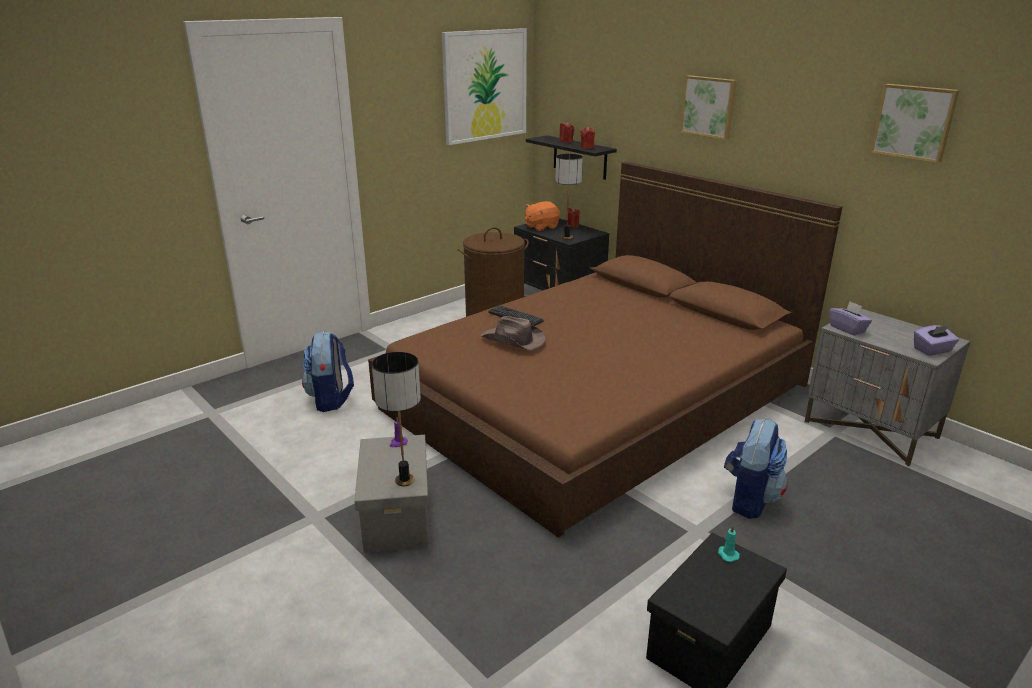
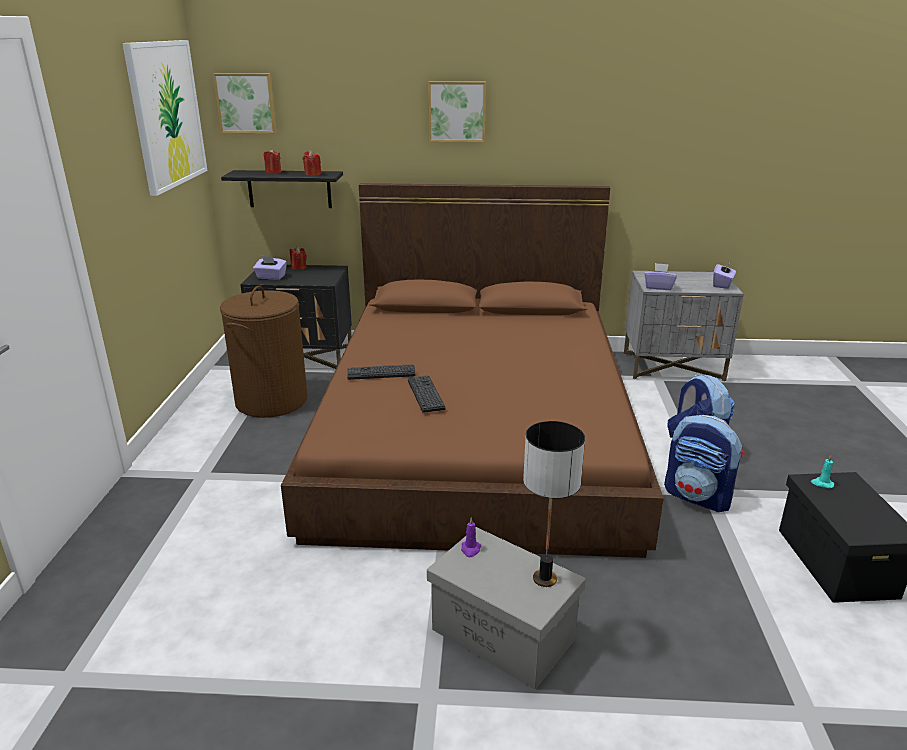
camera: 45 degrees left, 0 degrees up
(331, 399) = (221, 566): backpack -> backpack (698, 497)
(513, 340) = (425, 394): brown hat -> keyboard
(541, 227) = (271, 277): orange plush toy -> purple tissue box
(566, 237) = (317, 280): table lamp -> none
(914, 122) = (661, 103): picture -> picture (246, 103)

